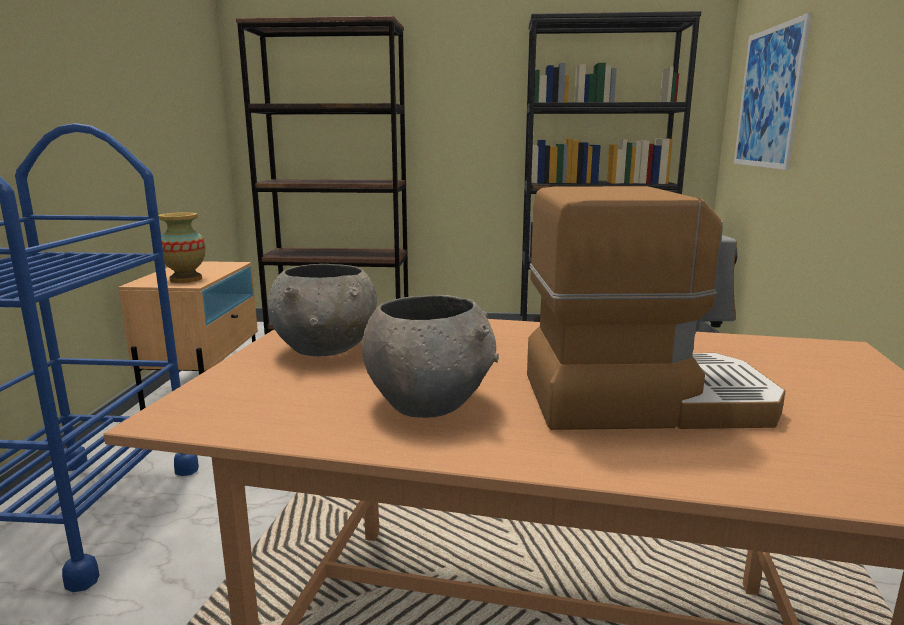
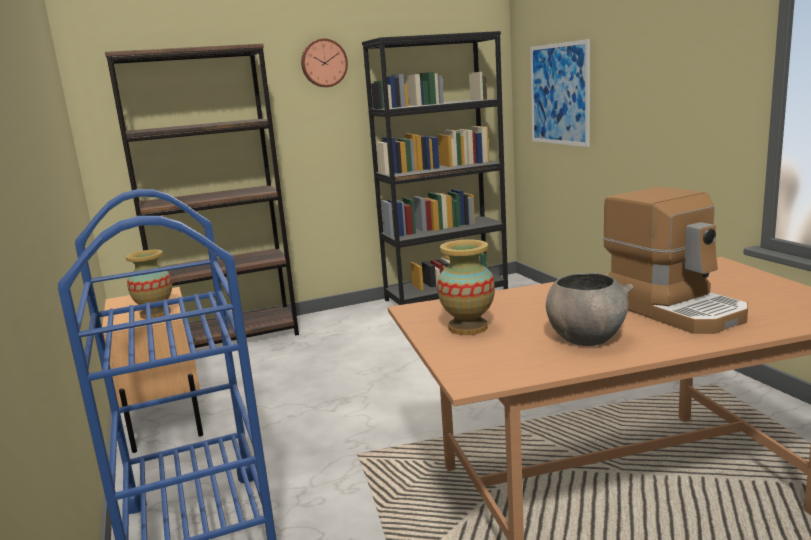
camera: 25 degrees left, 0 degrees up
(327, 350) = (468, 327): grey bowl -> vase
(482, 49) = (323, 63): none -> wall clock
(643, 398) = (674, 309): coffee machine -> coffee machine turned 90 degrees clockwise

